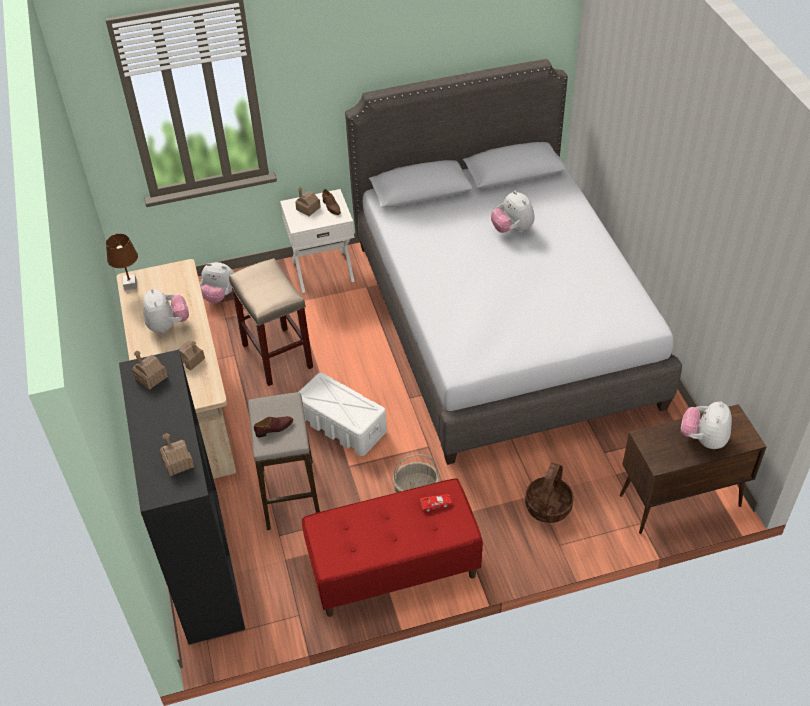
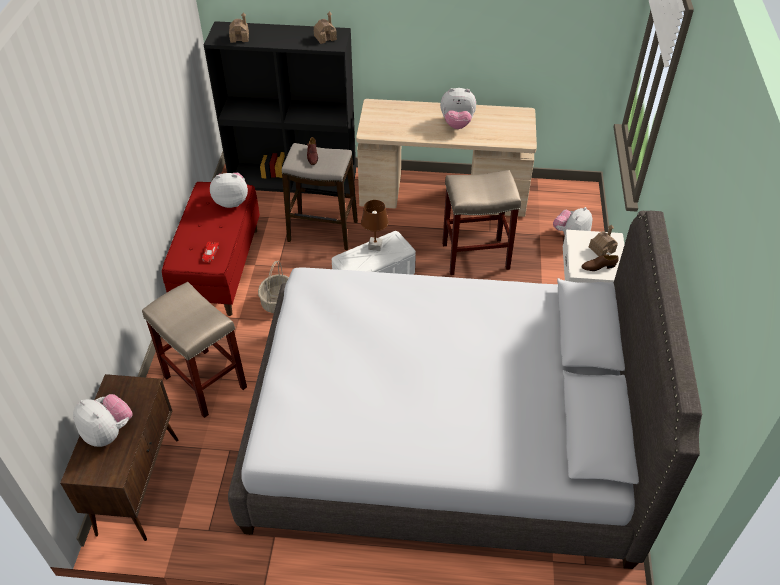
camera: 110 degrees right, 0 degrees up
(130, 285) = (517, 112): brown table lamp -> brown table lamp (375, 246)
(190, 360) = (411, 129): toy house -> none
(512, 229) = (483, 388): plush toy -> plush toy (231, 201)
(548, 506) = (204, 382): basket -> beige stool

